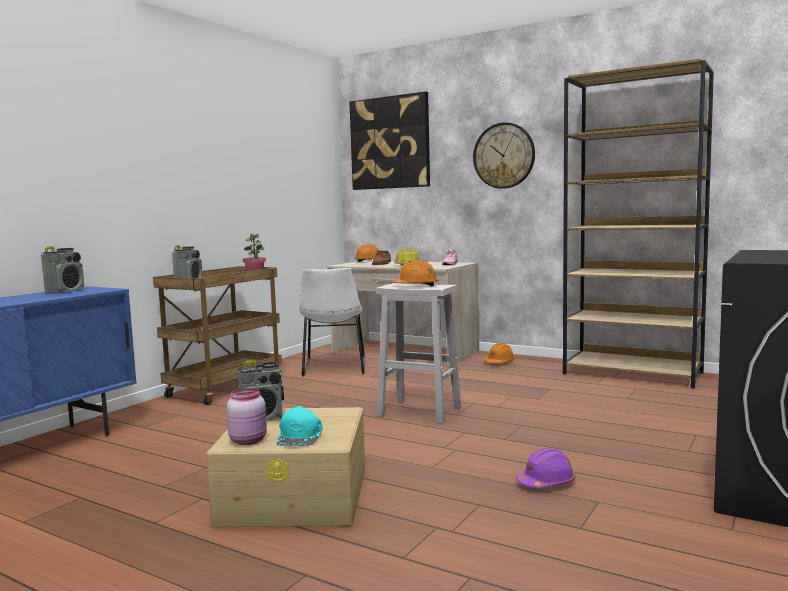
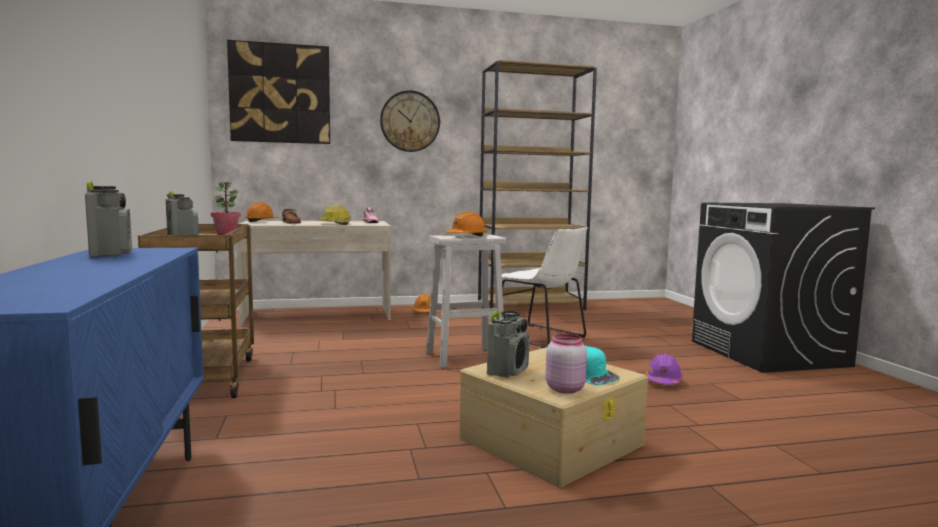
camera: 45 degrees left, 0 degrees up
(334, 368) = (284, 338): white chair -> white chair (541, 337)

